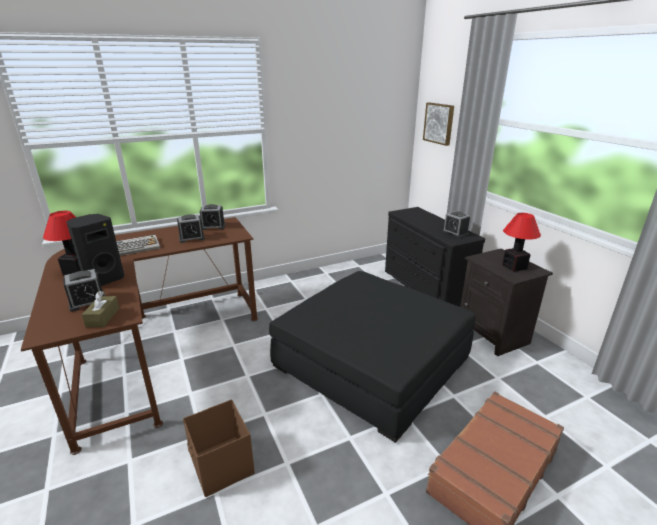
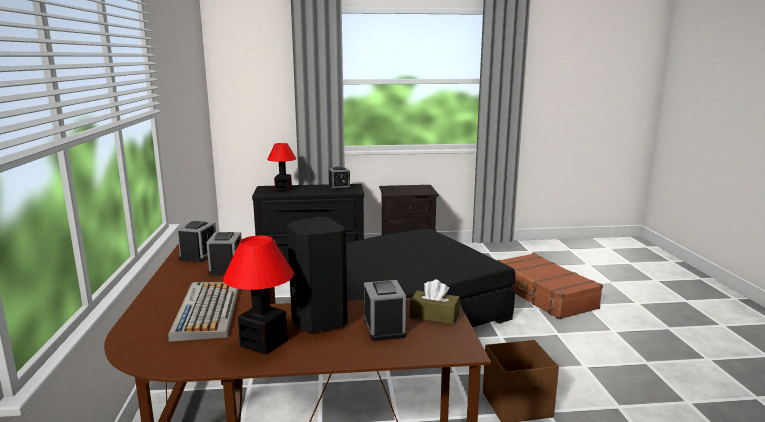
camera: 70 degrees left, 10 degrees down
(439, 123) = (252, 93): picture -> none
(514, 266) = (413, 189): table lamp -> table lamp (283, 189)

